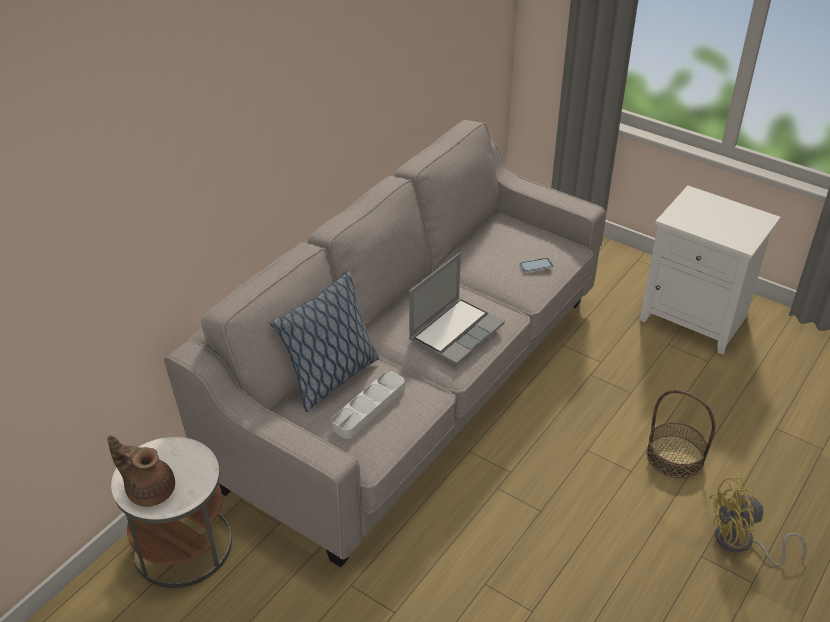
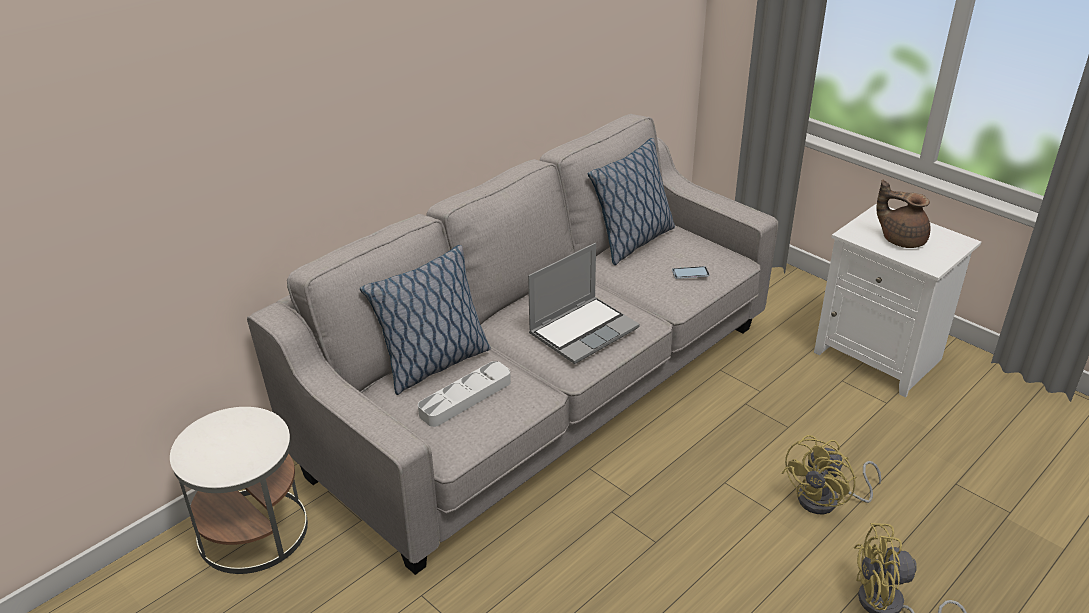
camera: 10 degrees right, 5 degrees down
(149, 490) = (208, 456): brown teapot -> brown teapot (901, 239)
(478, 239) = (632, 242): none -> pillow
(675, 456) = (827, 500): basket -> yellow fan

